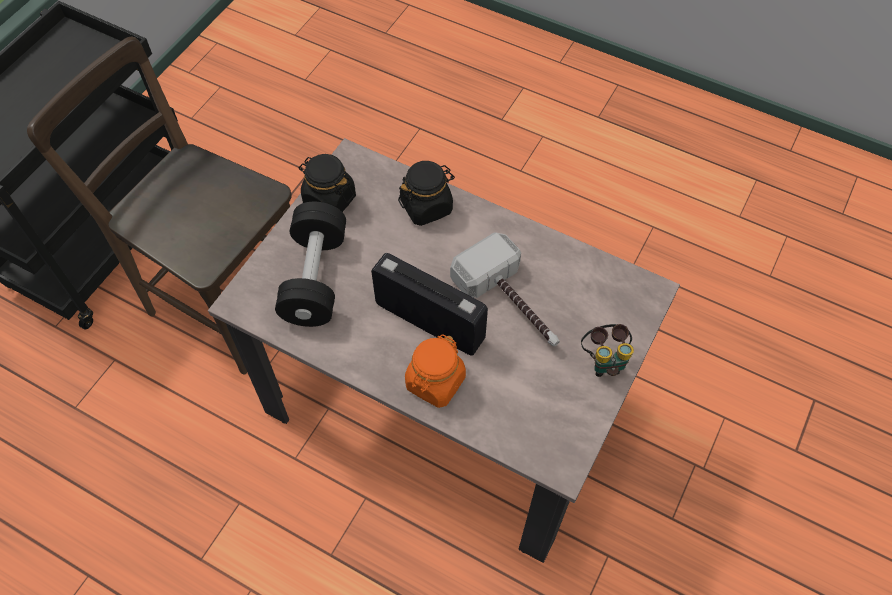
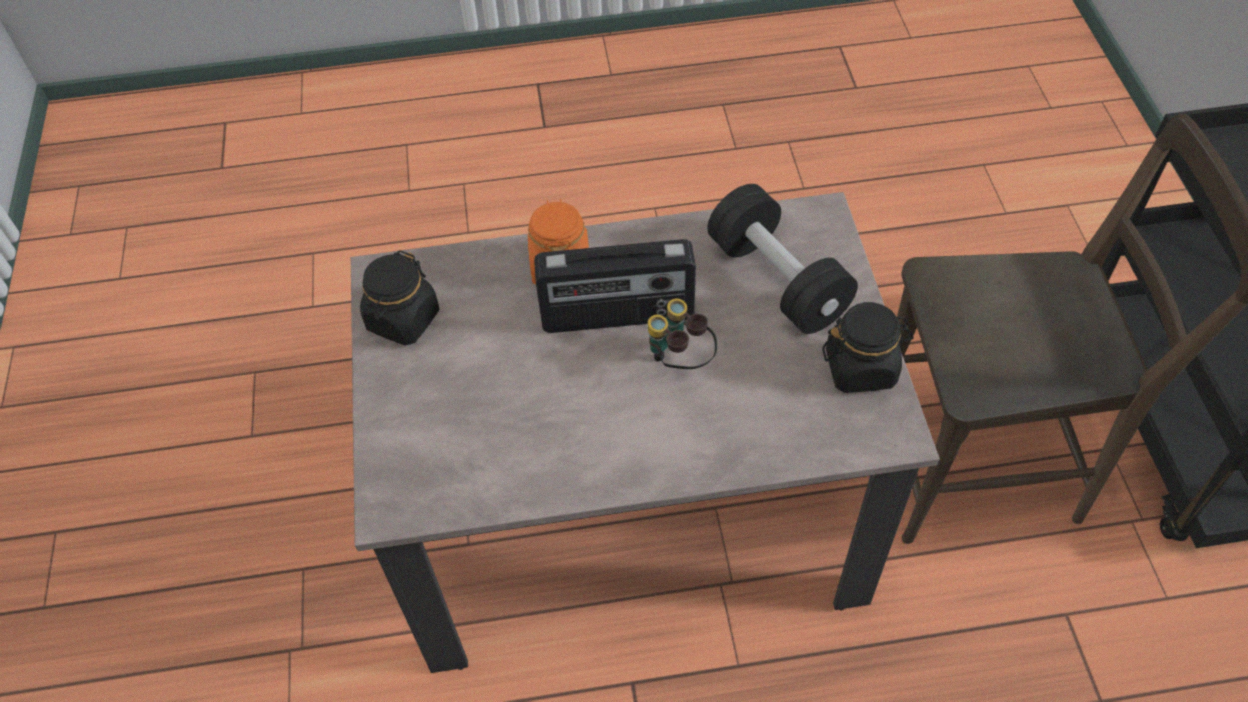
camera: 145 degrees right, 5 degrees down
(426, 206) = (743, 436): black jar -> black jar (403, 320)
(512, 304) = (543, 388): hammer -> none
(604, 360) = (397, 393): binoculars -> binoculars (679, 361)

